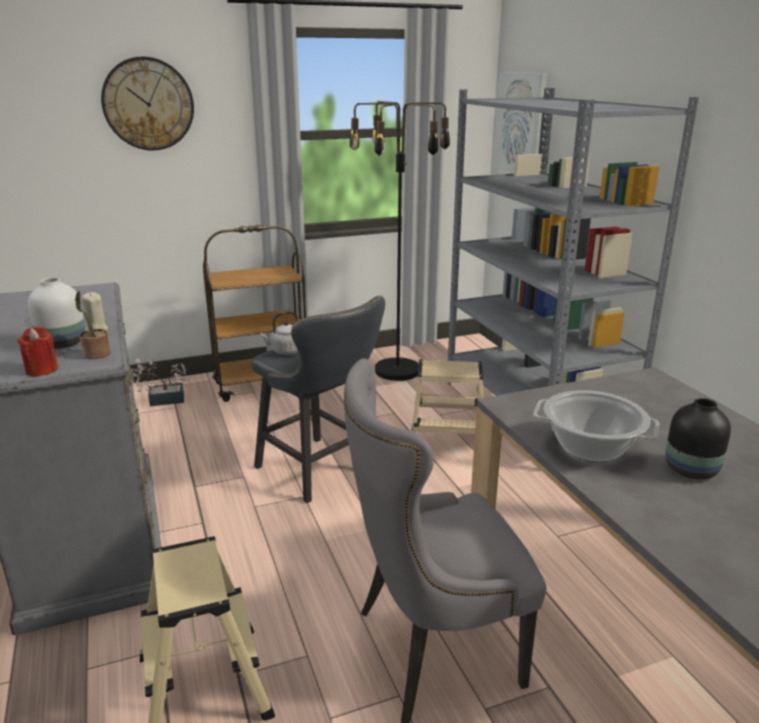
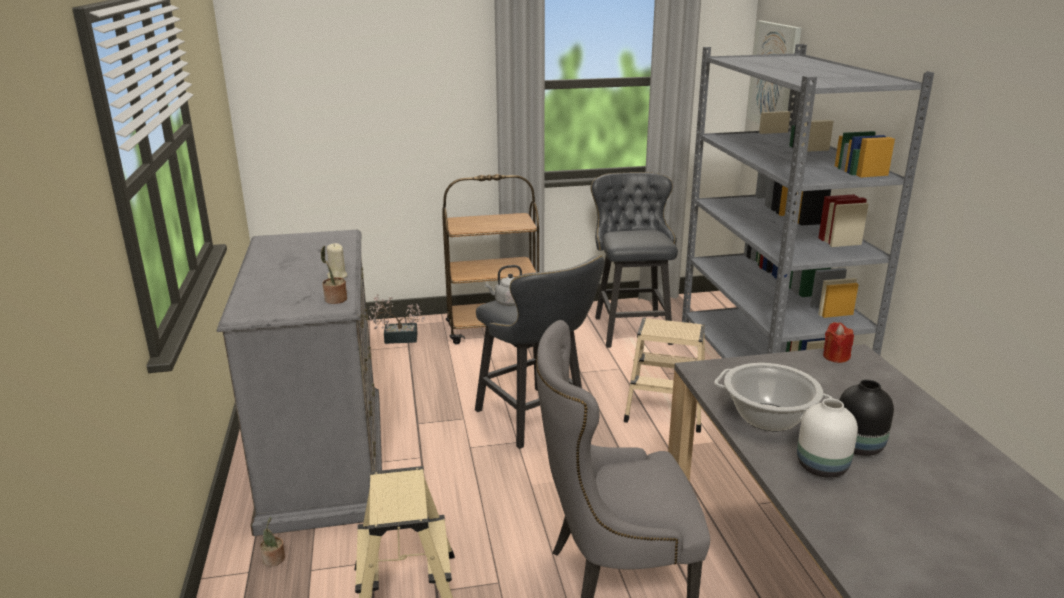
camera: 10 degrees right, 0 degrees up
(41, 661) = (274, 560): none -> potted plant
(42, 370) = (290, 311): red candle -> red candle (835, 357)
(61, 343) = (307, 287): white vase -> white vase (820, 467)
(148, 104) = (400, 55): wall clock -> none
(396, 371) = (630, 325): floor lamp -> grey stool

